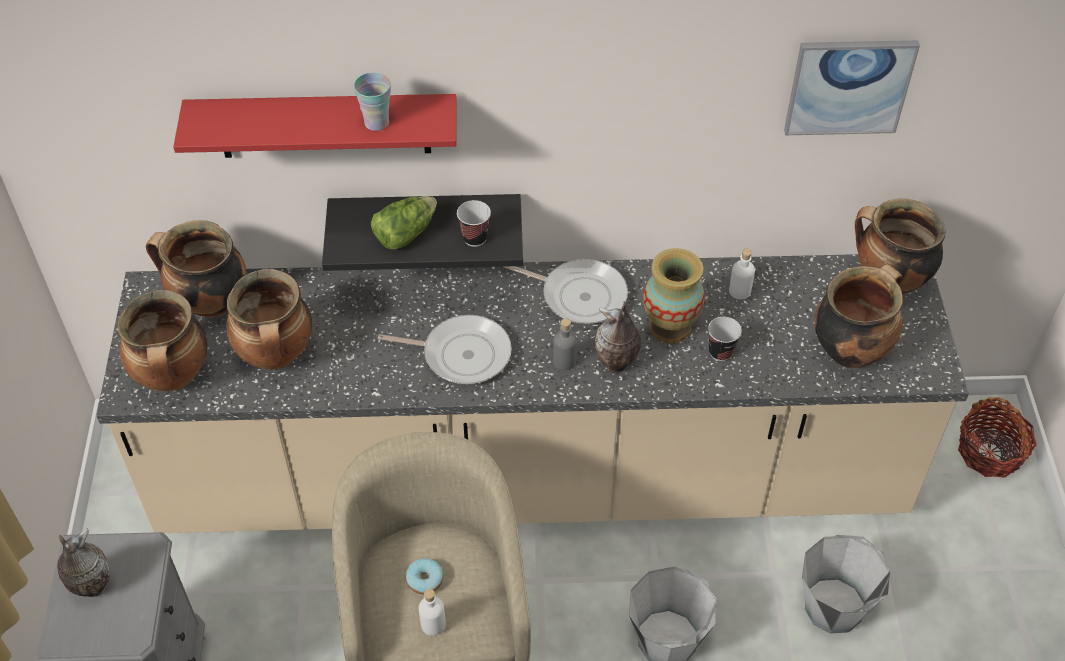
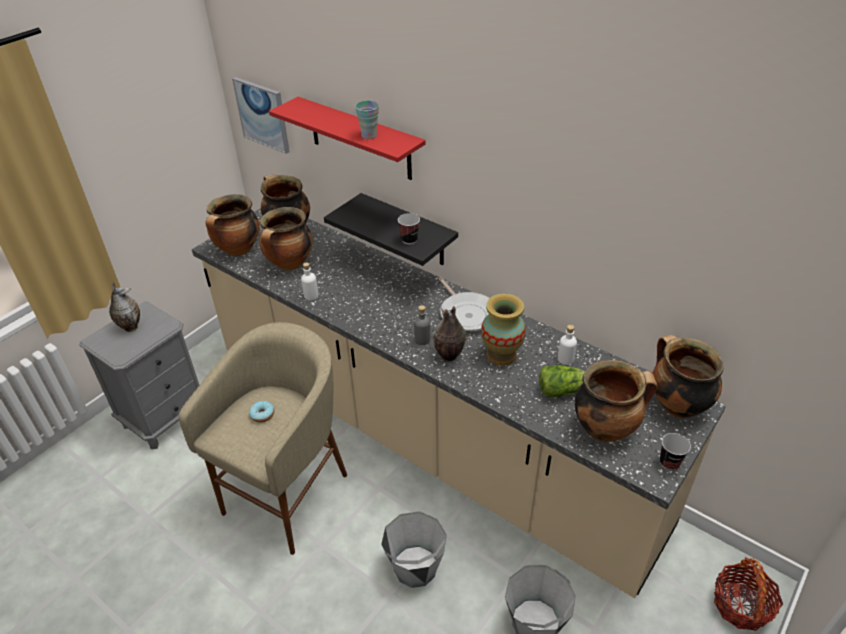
camera: 40 degrees right, 10 degrees down
(405, 233) = (377, 222): lettuce -> lettuce (561, 390)
(433, 625) = (242, 438): white bottle -> white bottle (311, 295)
(461, 354) = (373, 308): frying pan -> none
(720, 352) = (518, 383): cup -> cup (669, 462)
(848, 86) = (674, 225): picture -> picture (262, 114)

